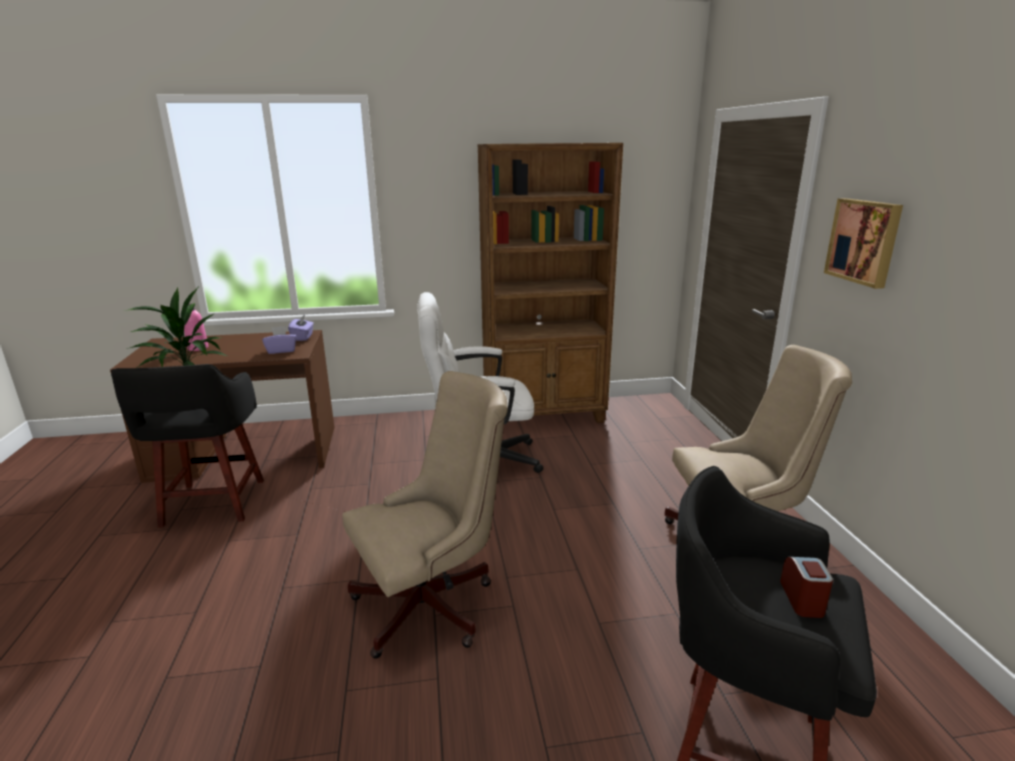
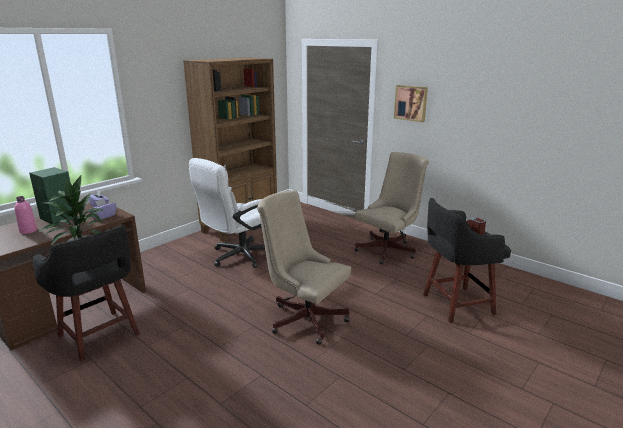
camera: 40 degrees left, 0 degrees up
(246, 341) = (59, 218): none -> green speaker
(433, 604) = (304, 317): beige office chair -> beige office chair turned 75 degrees counterclockwise

